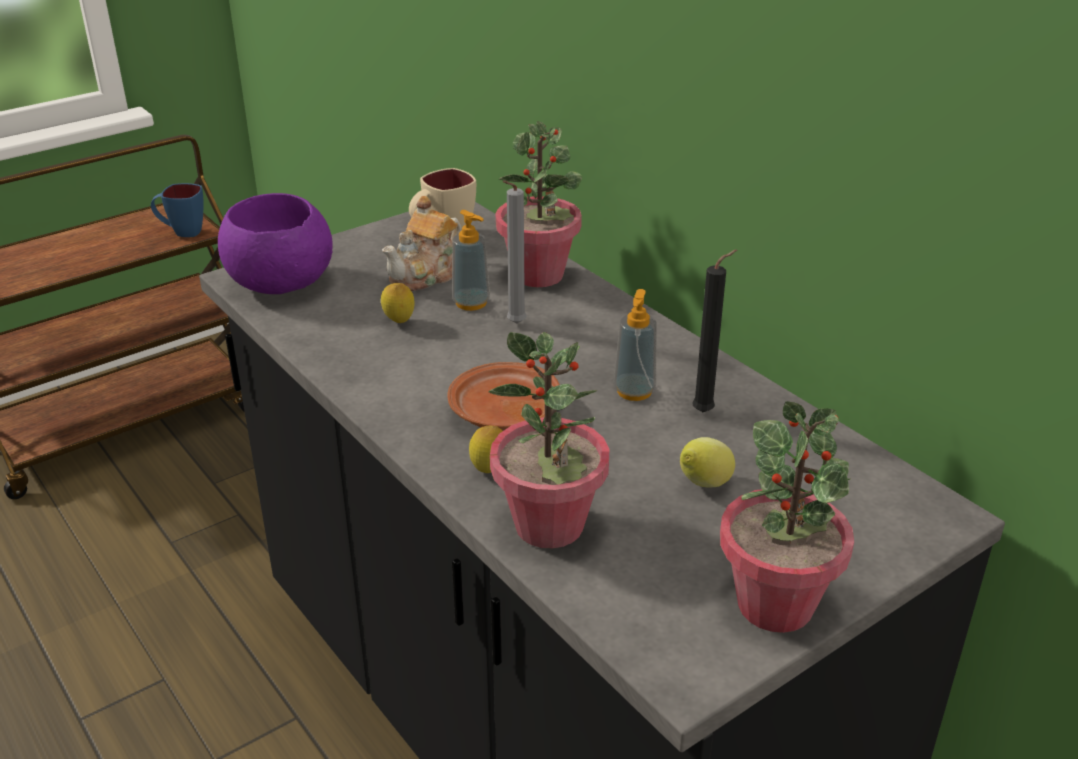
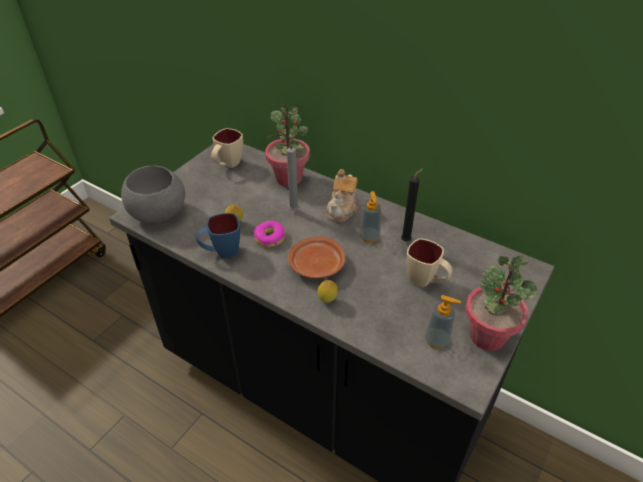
camera: 20 degrees left, 10 degrees up
(182, 232) = (45, 173): blue mug -> blue mug (221, 252)
(278, 284) = (157, 214): purple bowl -> grey bowl
(426, 275) = (232, 191): teapot -> teapot (342, 209)
(446, 355) = (269, 238): none -> donut
(471, 303) = (265, 203): soap dispenser -> soap dispenser (437, 340)
(549, 526) = (371, 323): potted plant -> none
(702, 485) = (426, 281): lemon -> beige mug

